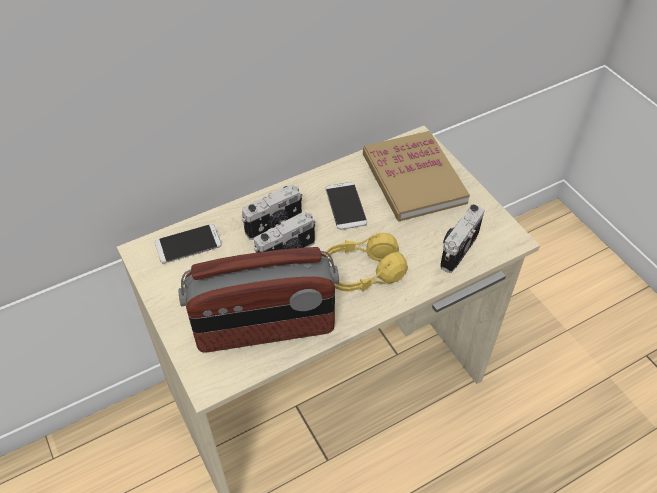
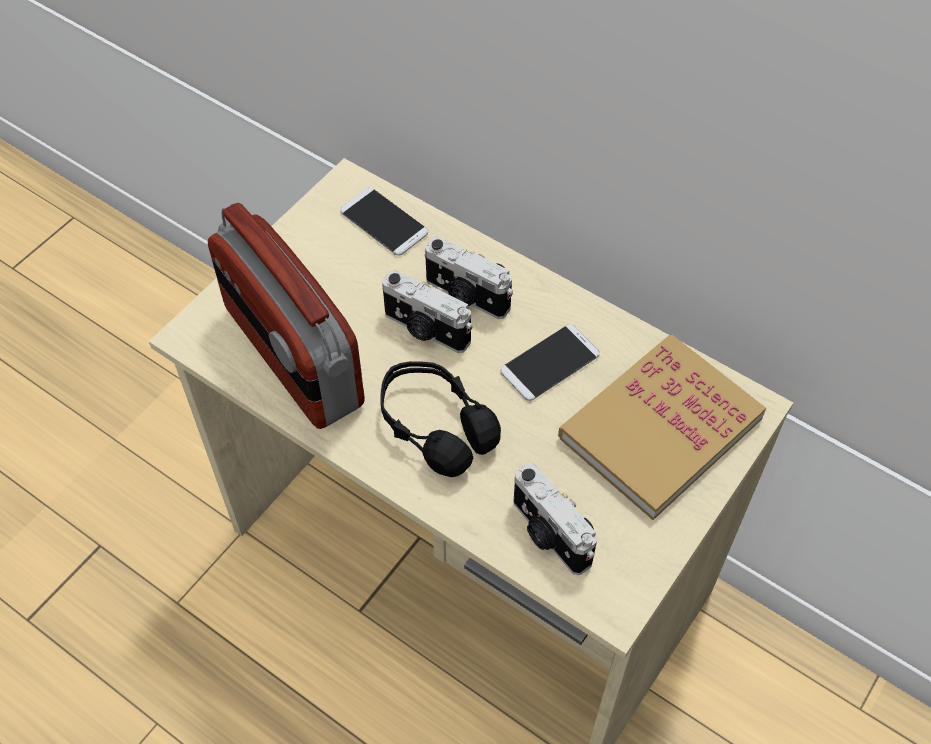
camera: 65 degrees right, 5 degrees up
(360, 273) = (435, 427): yellow headphones -> black headphones
(457, 249) = (549, 534): camera -> camera turned 135 degrees counterclockwise

